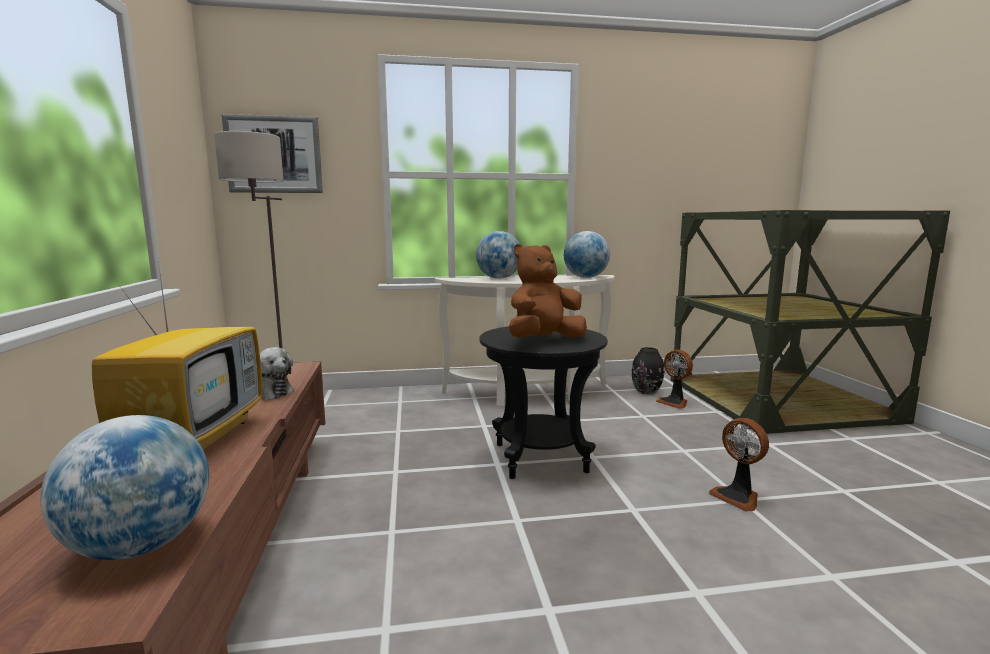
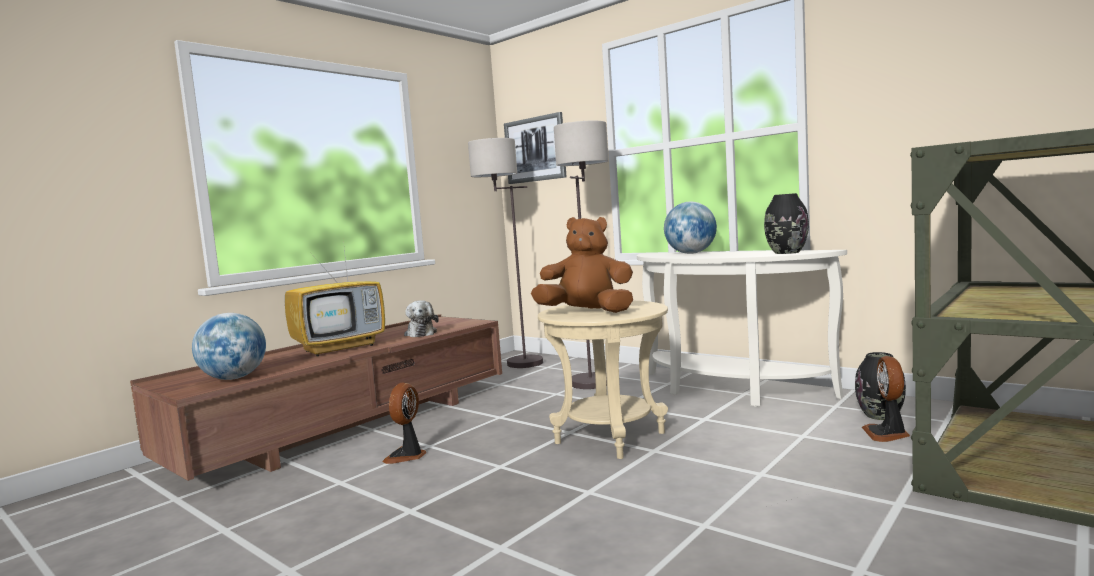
camera: 50 degrees right, 5 degrees down
(403, 408) = (594, 379): none -> grey floor lamp
(540, 457) = (610, 438): black side table -> beige side table
(585, 277) = (786, 252): globe -> black vase
(738, 497) = (706, 522): fan -> fan (407, 456)

